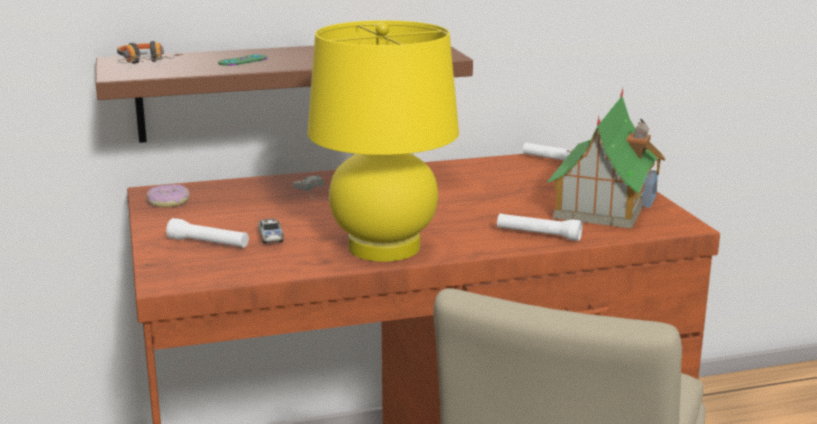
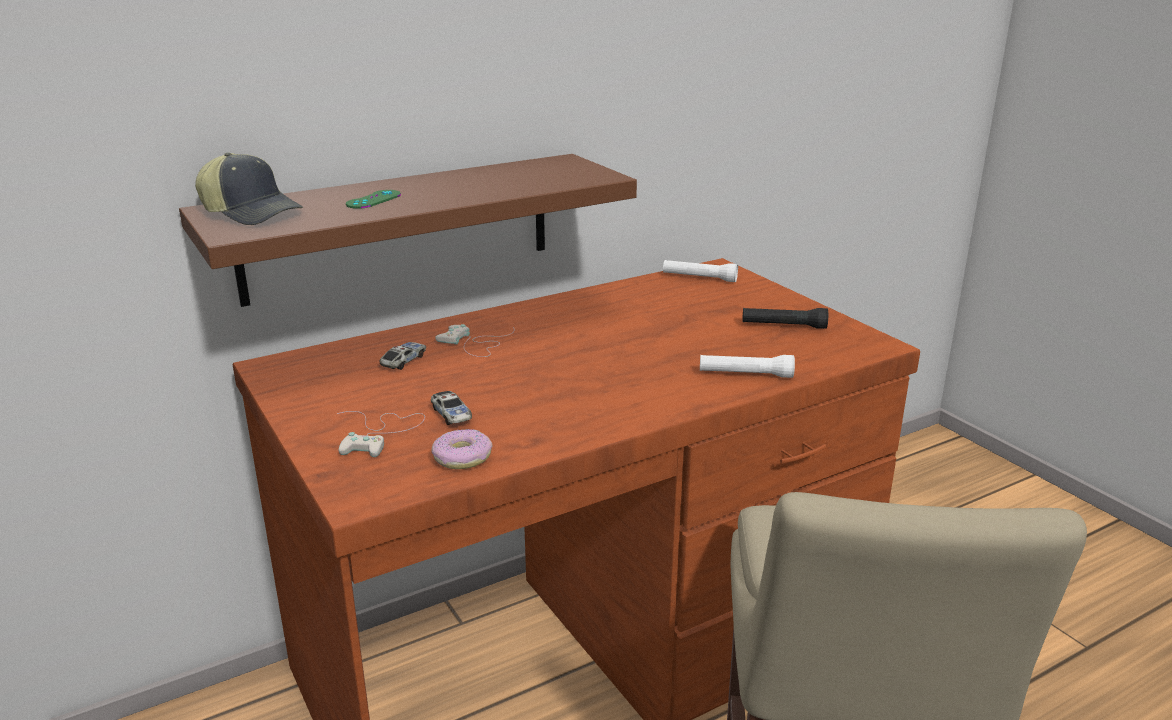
camera: 15 degrees left, 5 degrees up
(145, 63) = (252, 212): headphones -> cap
(168, 202) = (297, 379): donut -> donut (462, 457)
(208, 243) = (380, 433): white flashlight -> white game controller
(258, 198) = (403, 361): none -> toy car
(384, 247) = (591, 412): yellow table lamp -> none
(604, 203) = (783, 326): toy house -> black flashlight

